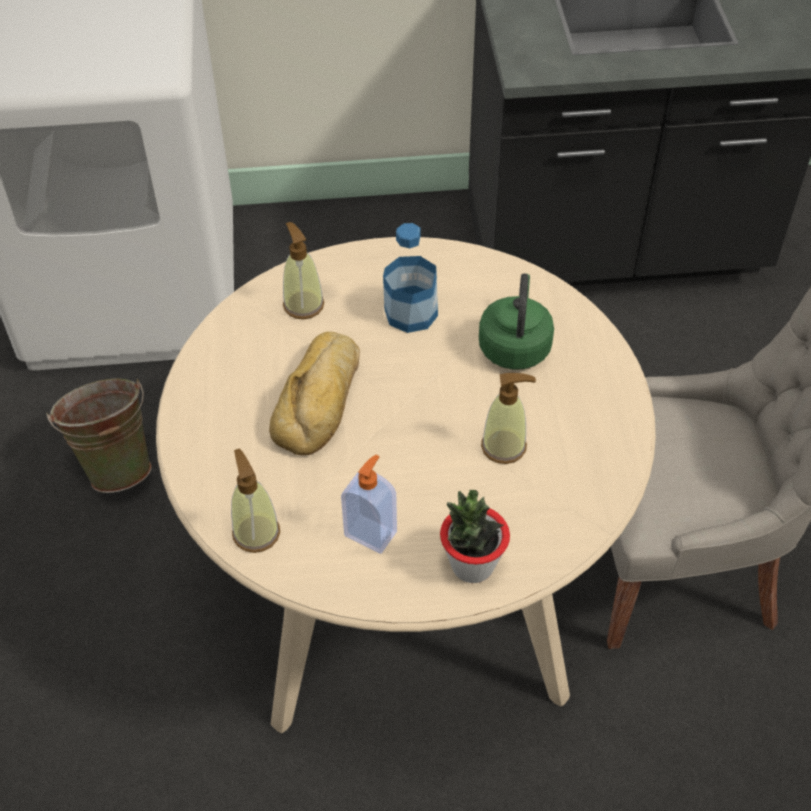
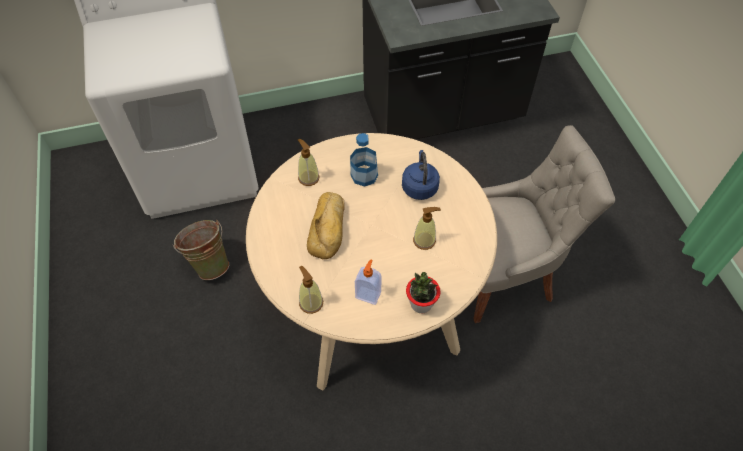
camera: 10 degrees left, 5 degrees up
(515, 346) = (419, 186): green kettle -> blue kettle

